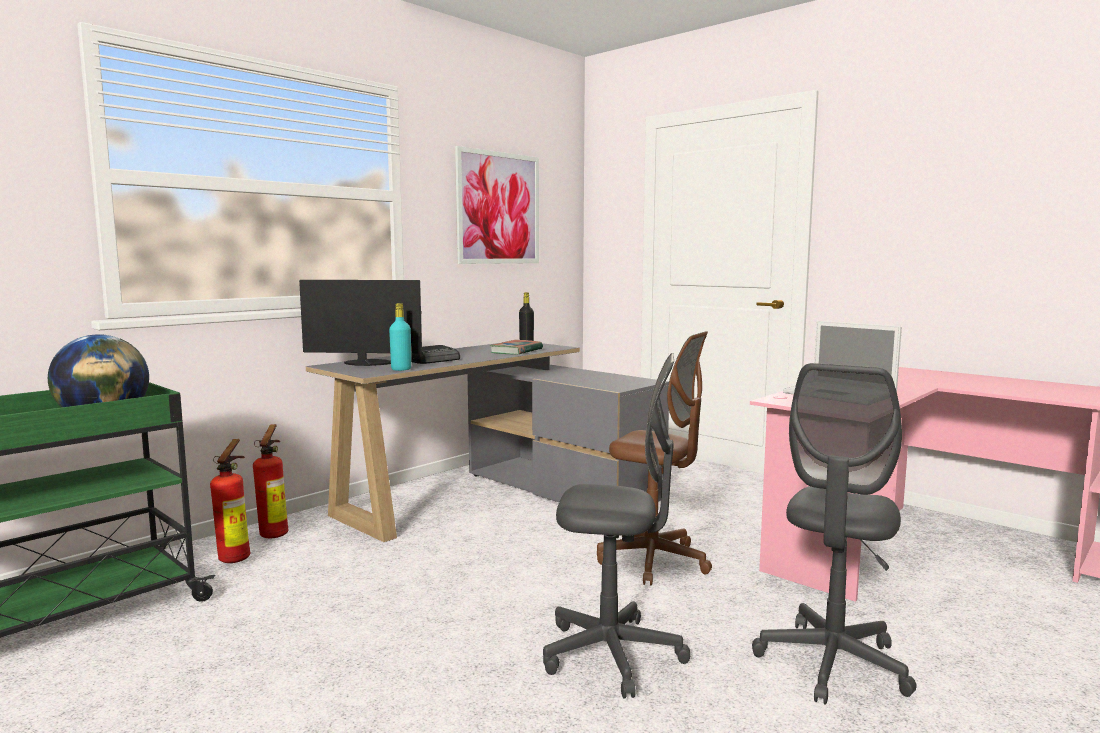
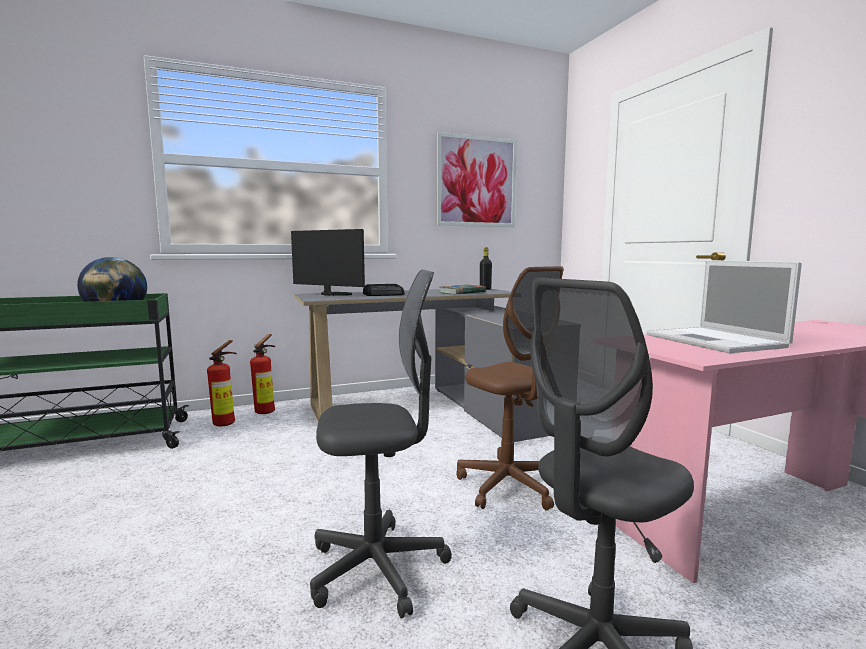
camera: 25 degrees right, 0 degrees up
(401, 369) = (344, 298): turquoise bottle -> none
(612, 654) = (377, 568): grey office chair -> grey office chair turned 45 degrees counterclockwise

